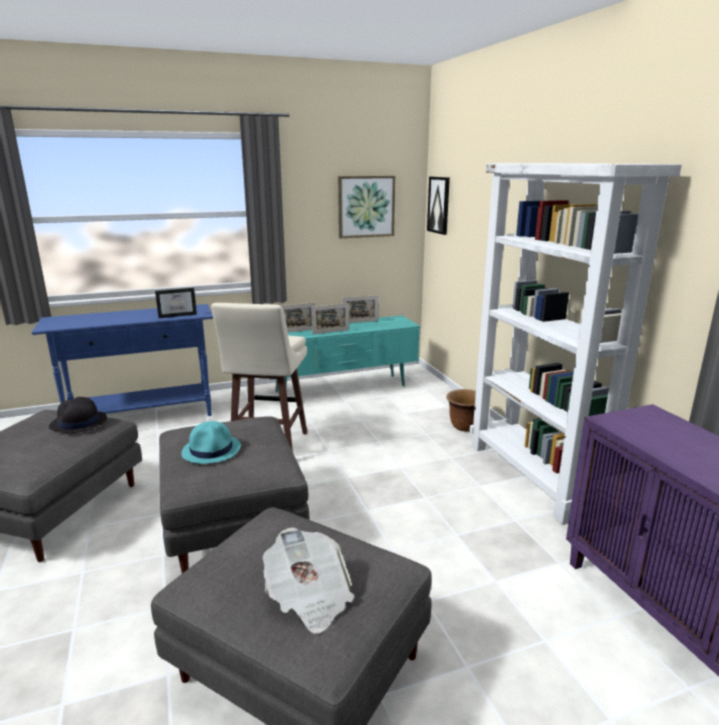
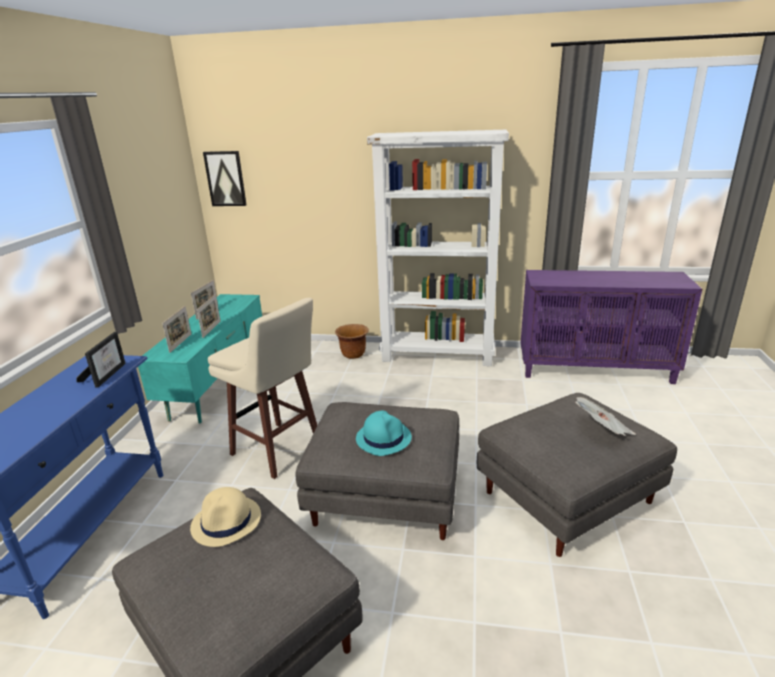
camera: 60 degrees left, 5 degrees up
(78, 423) = (227, 522): black hat -> beige hat
(366, 206) = (163, 192): picture -> none

